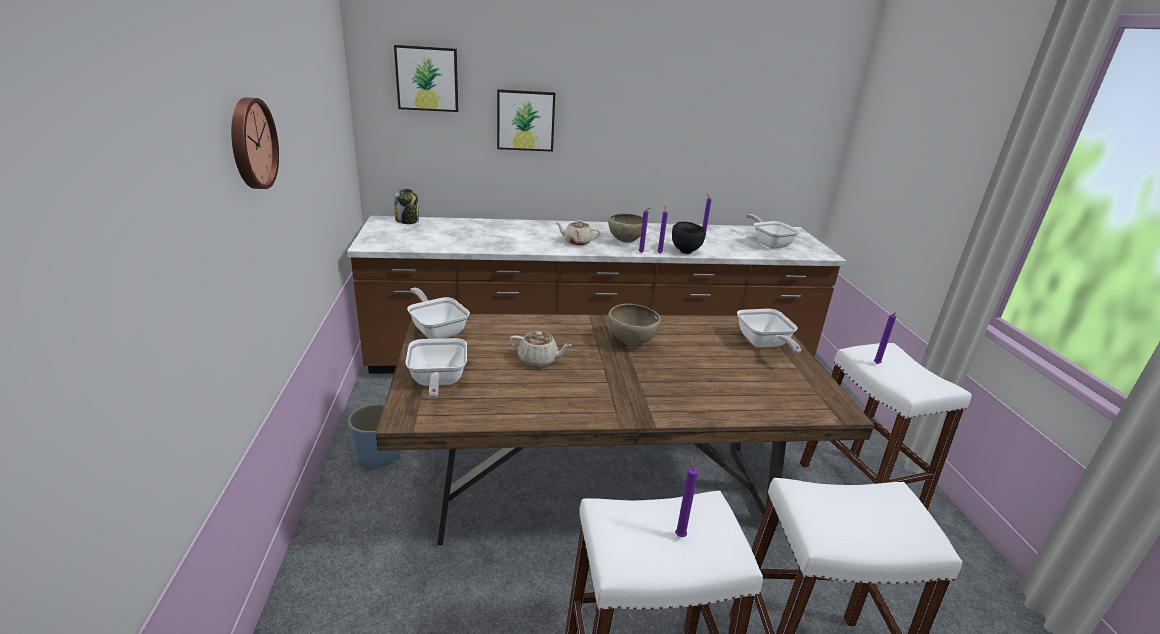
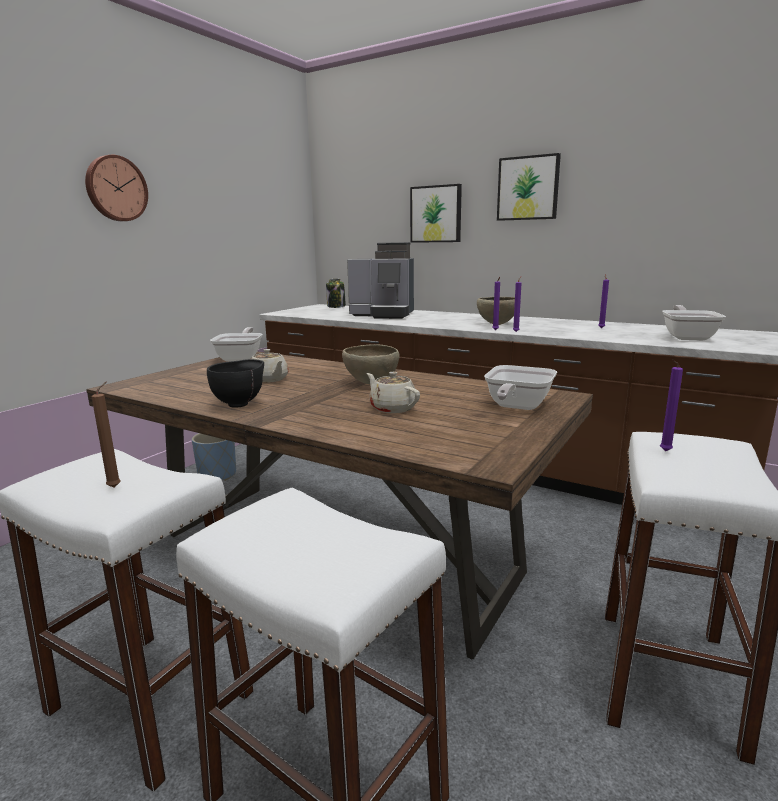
camera: 40 degrees right, 10 degrees down
(427, 78) = (361, 185): picture -> picture (528, 188)
(437, 382) = (176, 377): frying pan -> none
(496, 235) = (384, 315): none -> coffee machine
(577, 242) = (446, 321): beige teapot -> beige teapot (392, 408)
(679, 534) = (116, 486): purple candle -> brown candle
(685, 251) = (551, 333): black bowl -> black bowl (240, 404)

